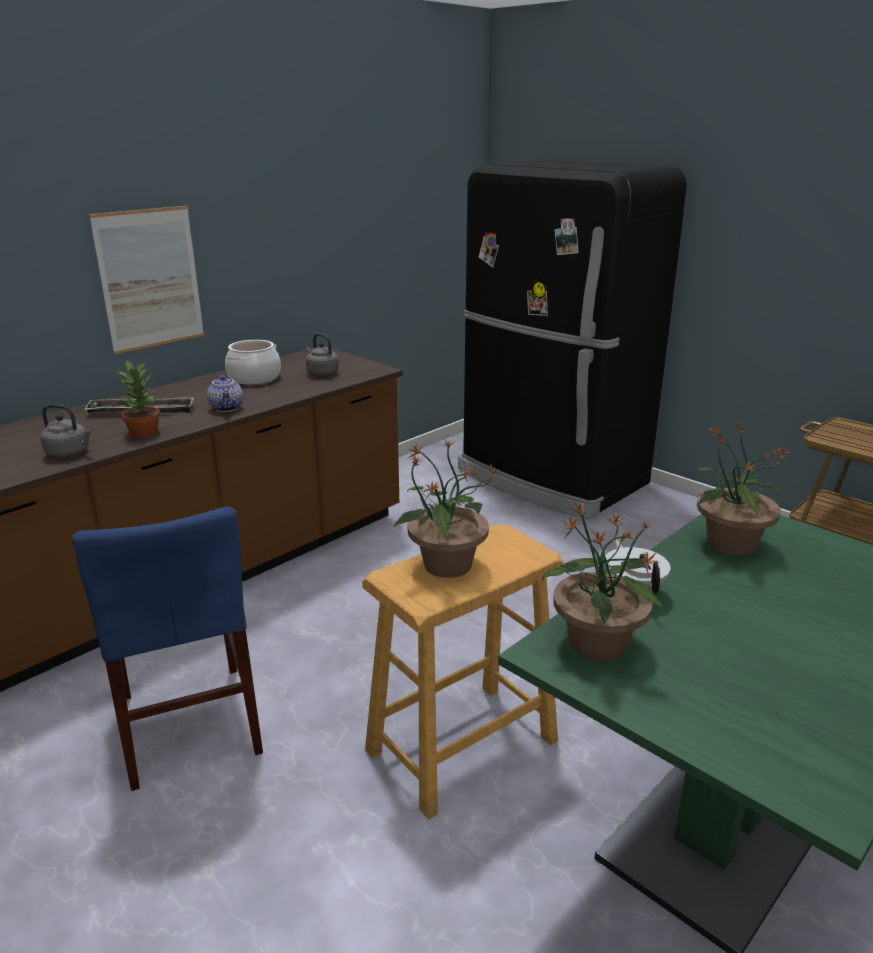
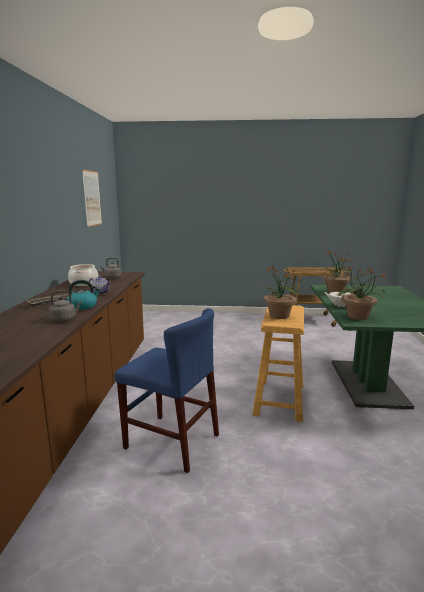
camera: 40 degrees left, 10 degrees down
(144, 432) = (83, 306): potted plant -> kettle
(150, 279) = (31, 233): picture -> picture (92, 198)
(551, 478) = (181, 319): black fridge -> none

